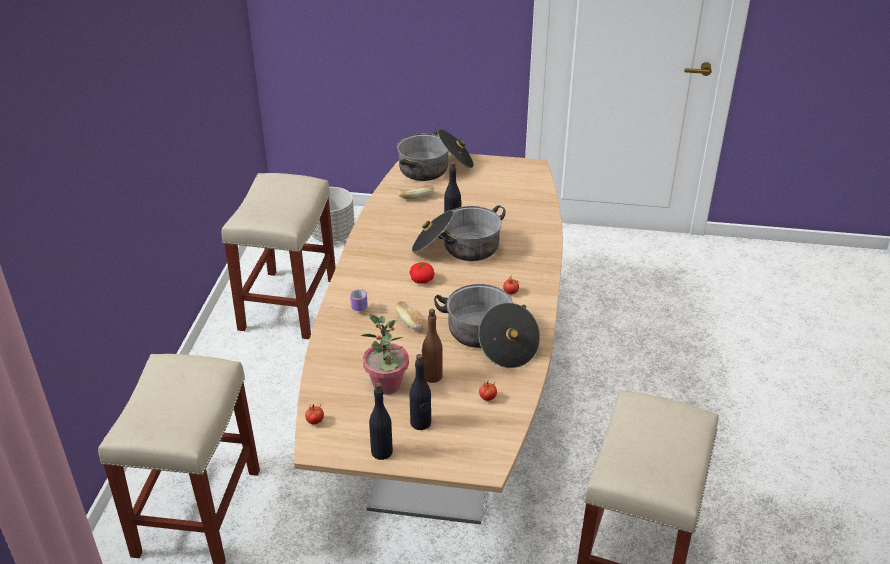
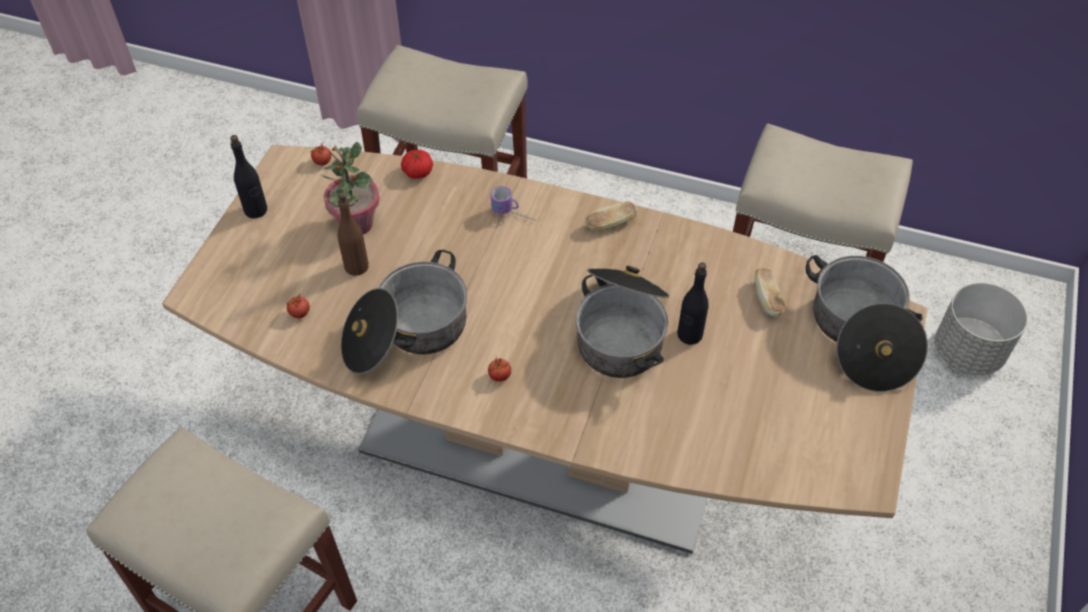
camera: 100 degrees right, 15 degrees up
(409, 322) = (464, 257): bread -> bread (611, 224)
(421, 423) = (284, 246): black bottle -> none
(422, 280) = (551, 280): tomato -> tomato (418, 172)

